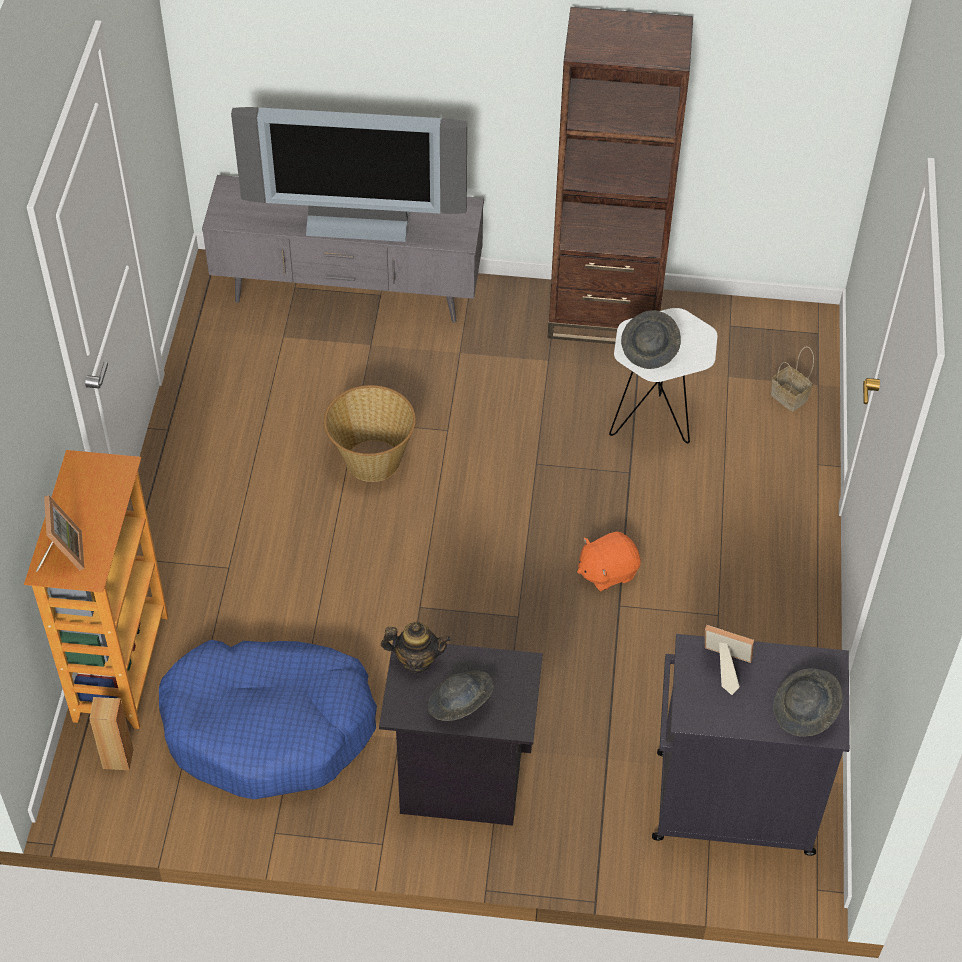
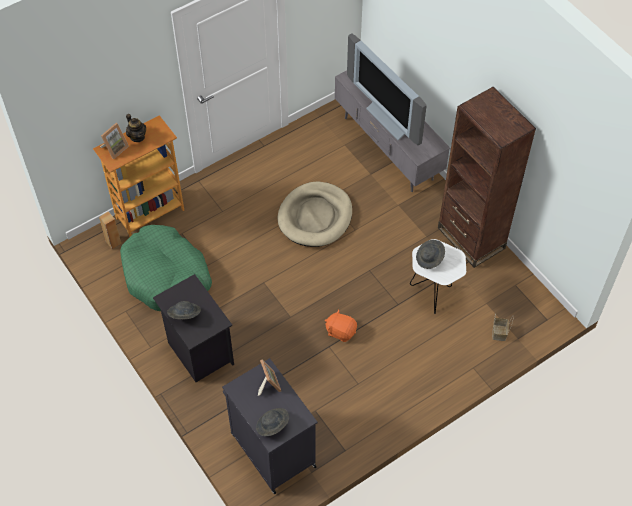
camera: 50 degrees right, 5 degrees up
(269, 728) = (166, 276): blue dog bed -> green dog bed
(372, 460) = (315, 216): basket -> beige dog bed
(416, 660) = (191, 287): teapot -> teapot (137, 137)

